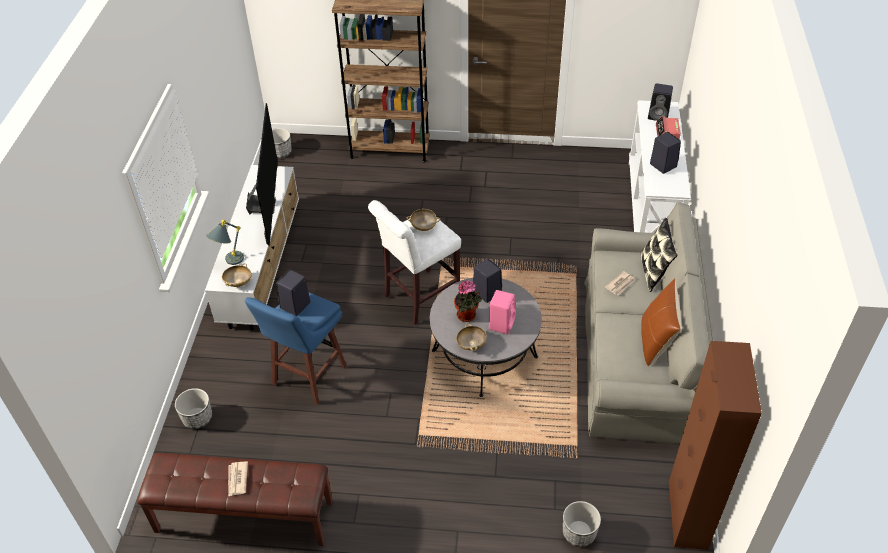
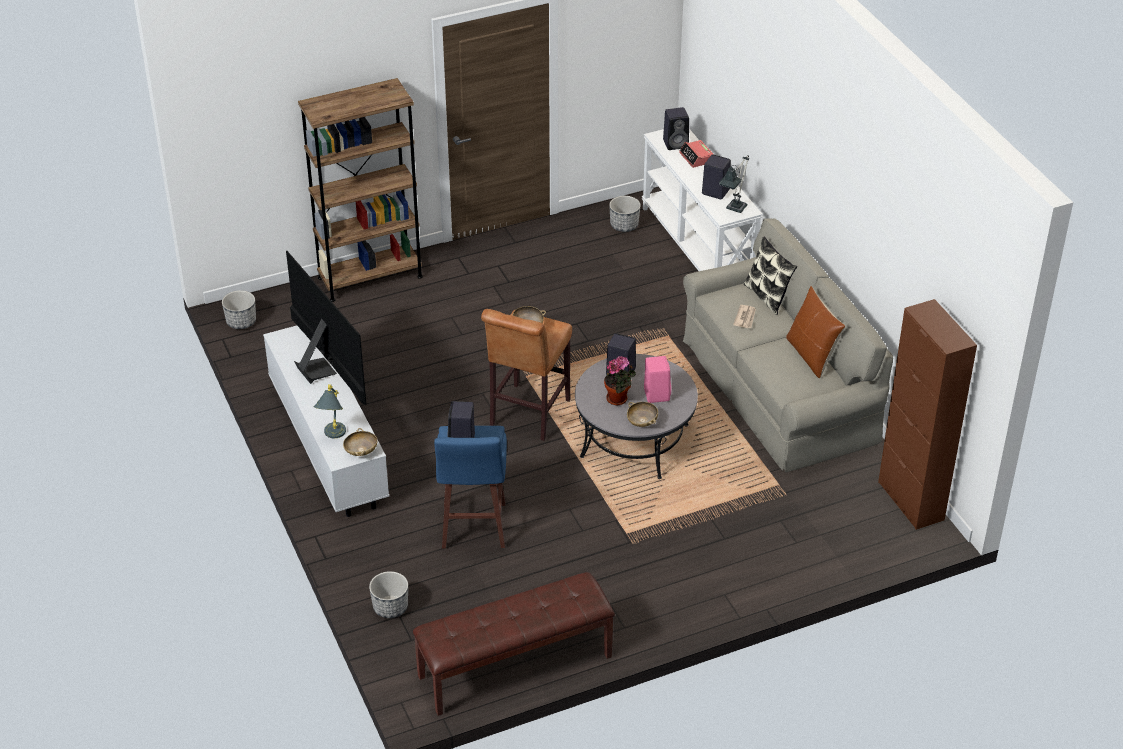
camera: 30 degrees left, 5 degrees down
(237, 479) = (519, 613): newspaper -> none
(418, 299) = (527, 415): white stool -> brown stool
(579, 533) = (830, 552): planter -> planter (624, 225)
(668, 186) = (734, 210): none -> table lamp

